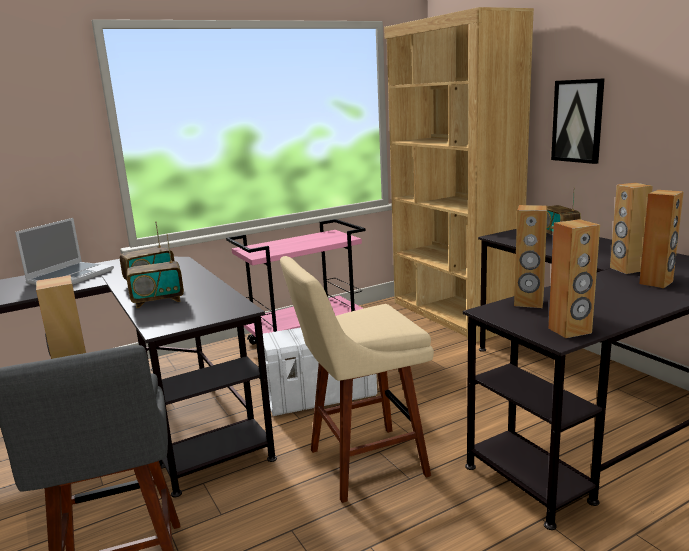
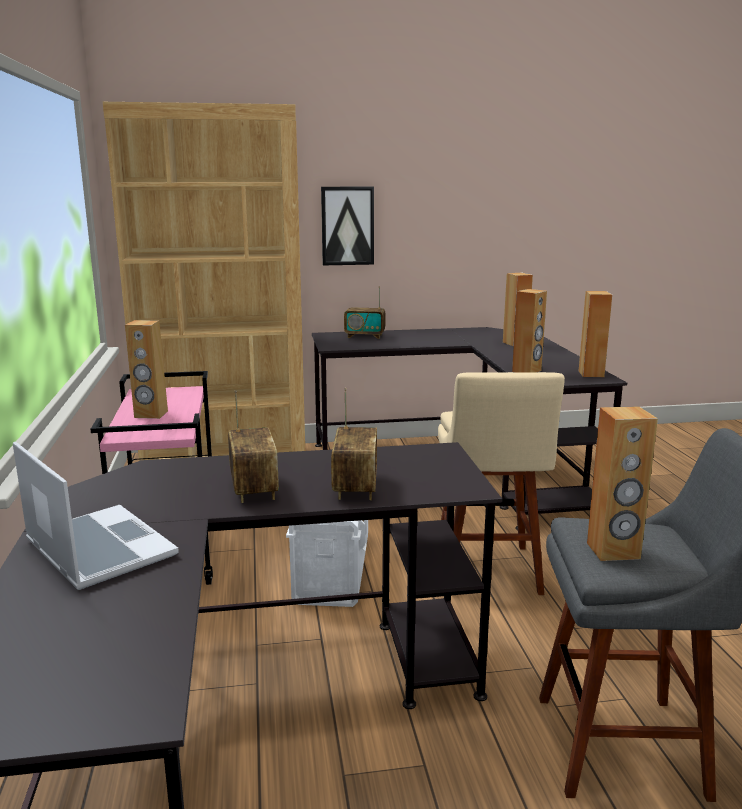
camera: 70 degrees left, 0 degrees up
(626, 269) = (478, 342): brown speaker -> brown speaker (151, 414)

